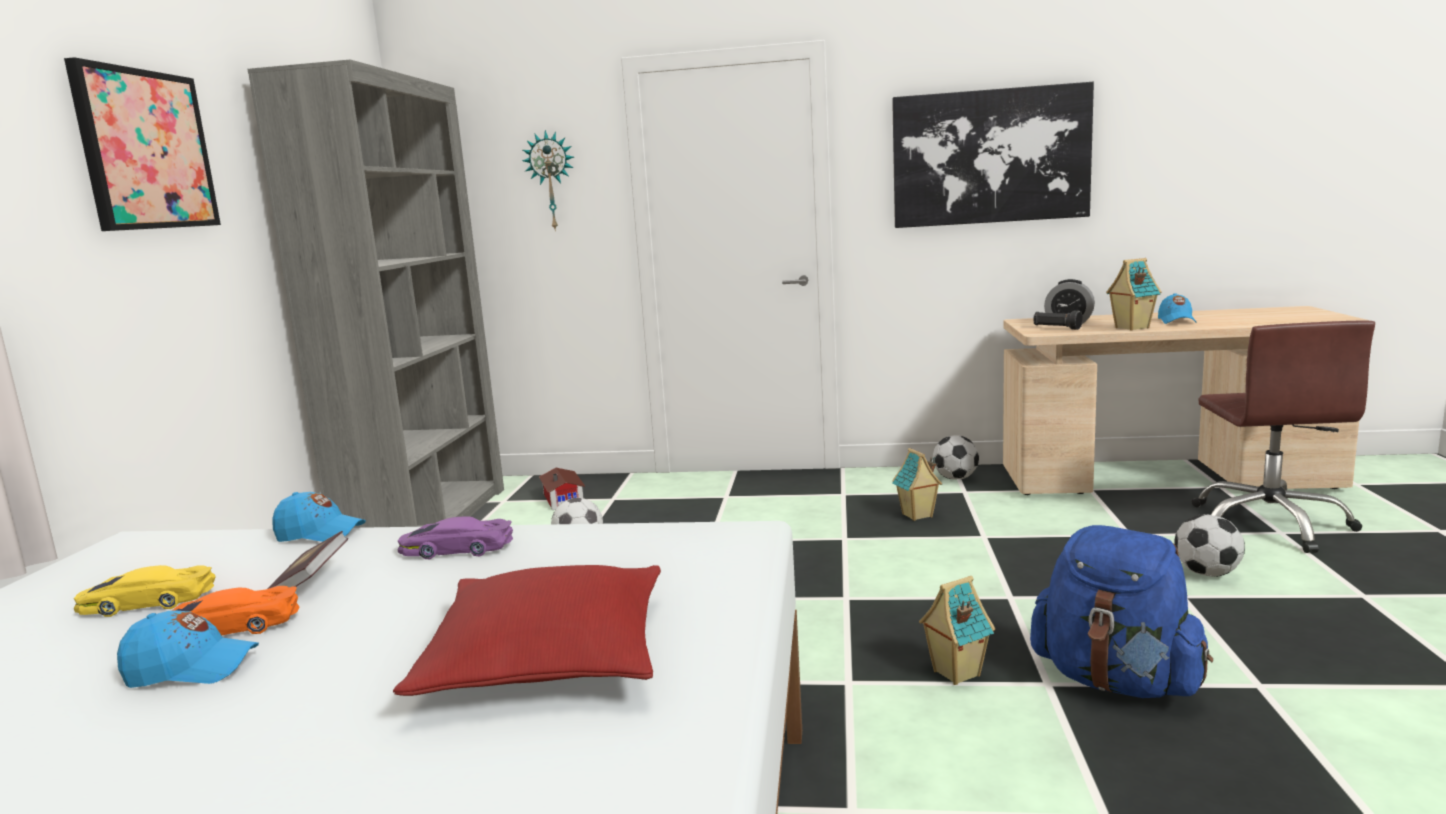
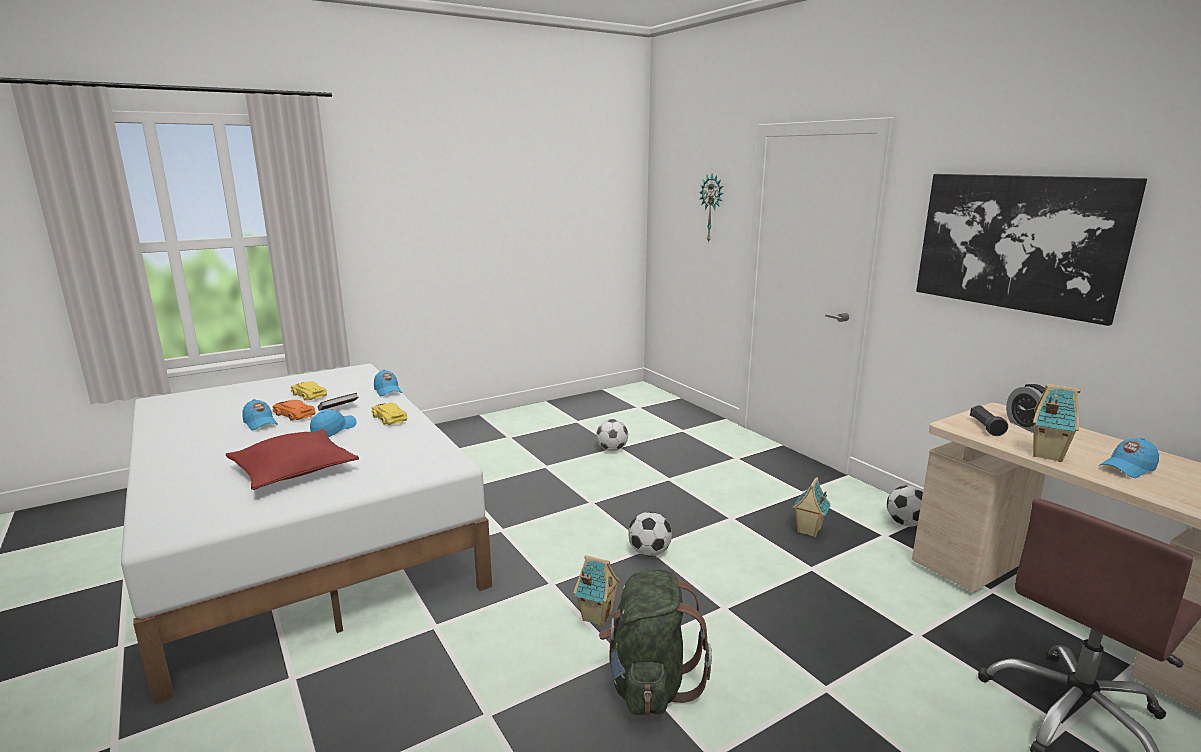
camera: 50 degrees right, 5 degrees up
(145, 150) = (442, 191): picture -> none
(410, 598) = (333, 430): none -> blue cap
(427, 521) = (590, 403): grey bookcase -> none
(456, 549) = (389, 418): purple toy car -> yellow toy car
(564, 498) = (663, 419): toy house -> none
(1116, 681) = (649, 684): blue backpack -> green backpack
(1207, 573) = (891, 694): football -> football (649, 552)

